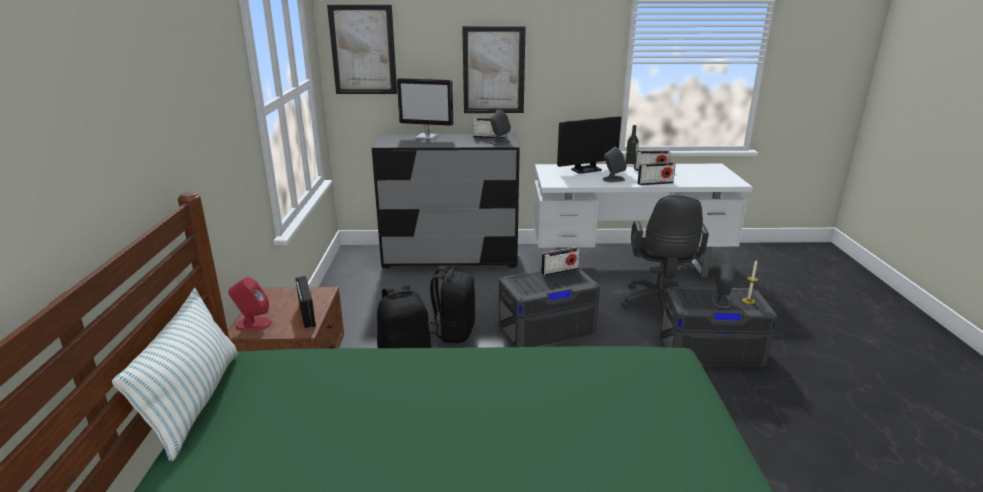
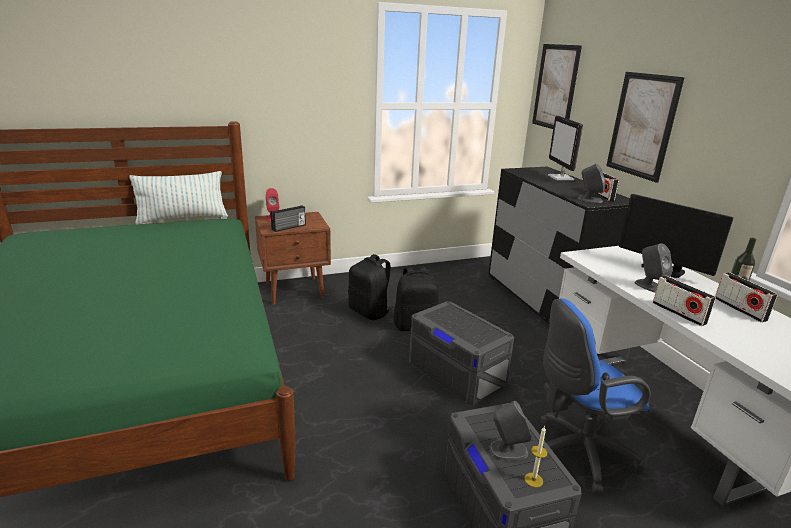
camera: 70 degrees right, 0 degrees up
(560, 271) = (488, 328): radio -> none
(658, 305) = (576, 452): black office chair -> blue office chair

